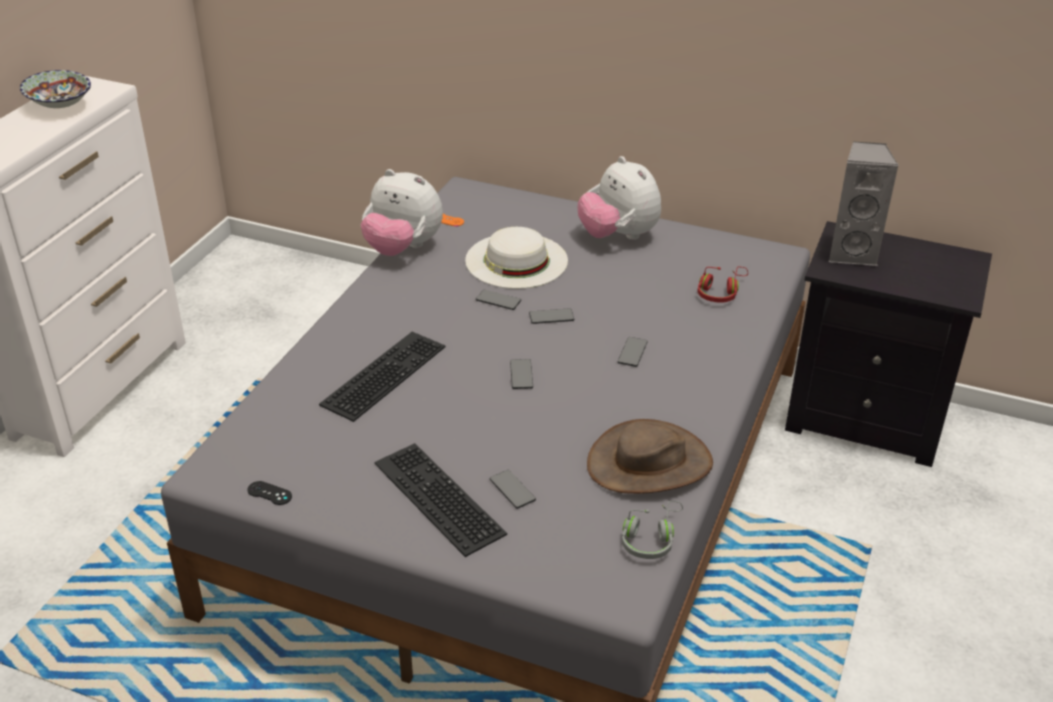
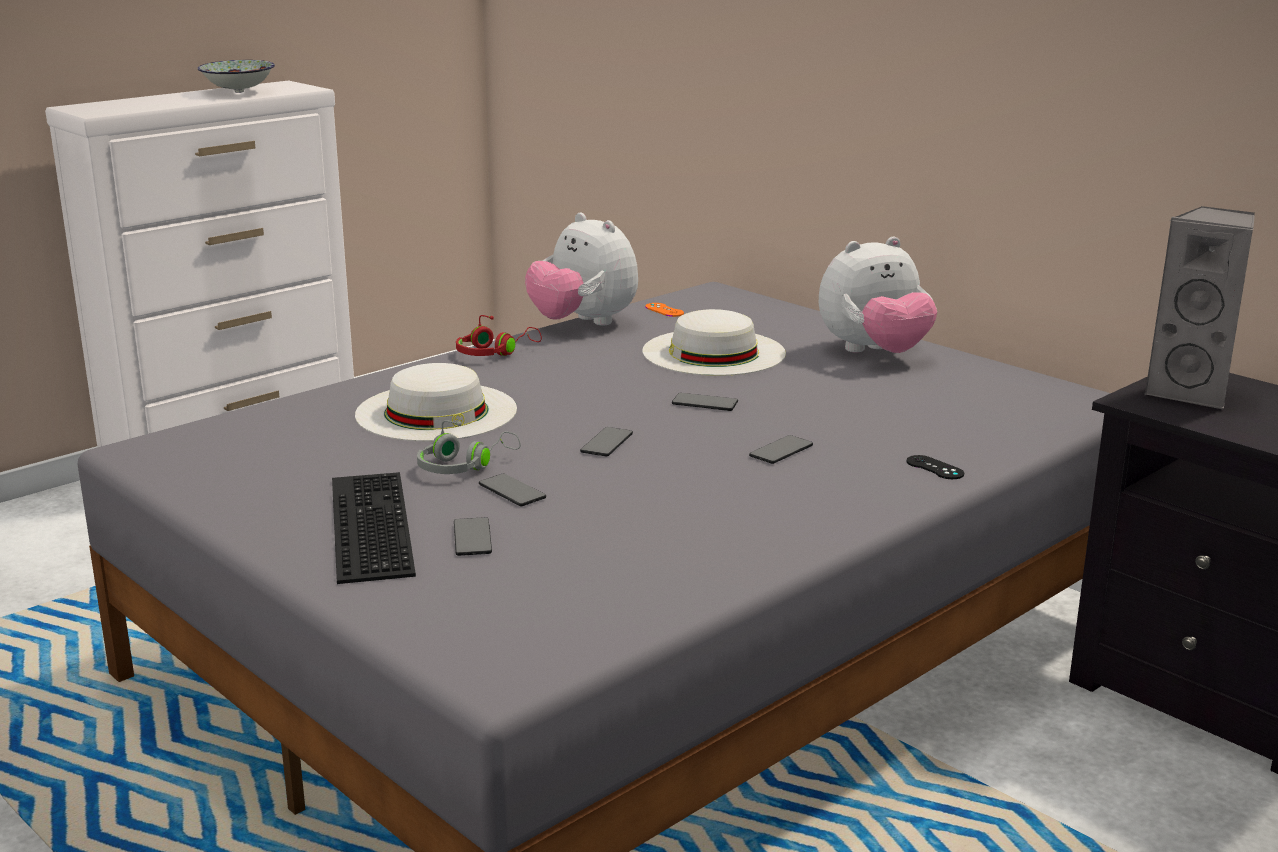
camera: 25 degrees right, 15 degrees down
(269, 493) = (182, 479): black game controller -> black game controller (935, 468)
(383, 373) = (436, 412): keyboard -> white hat
(498, 300) = (651, 379): phone -> phone (512, 491)
(618, 236) = (874, 353): plush toy -> plush toy turned 105 degrees counterclockwise
(649, 463) = (690, 554): brown hat -> none
(651, 538) = (609, 625): grey headphones -> grey headphones (463, 466)
(720, 292) = (971, 420): red headphones -> red headphones (494, 352)

